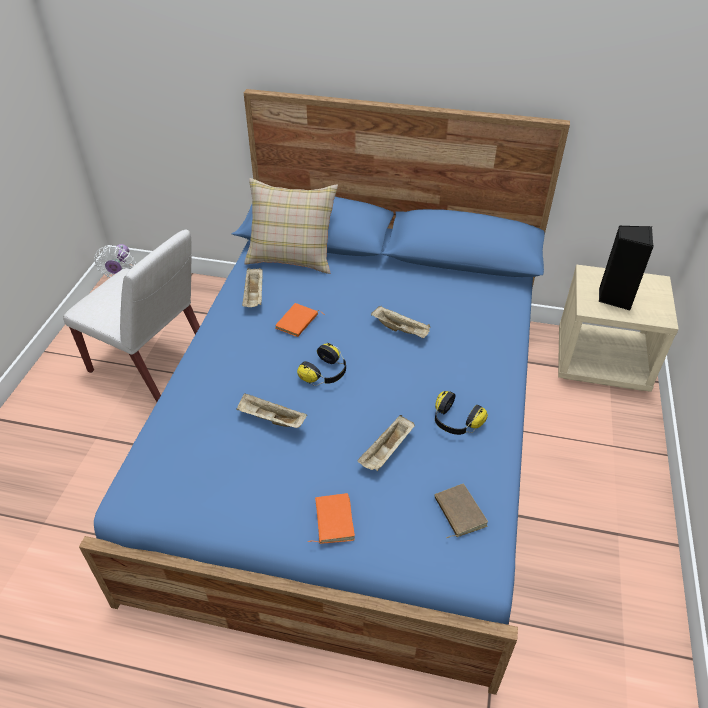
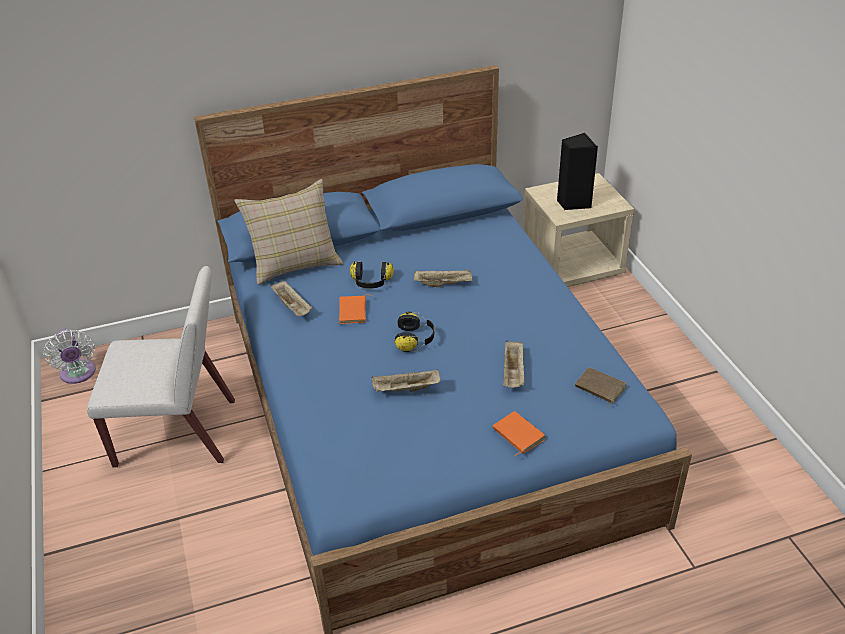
camera: 30 degrees left, 5 degrees down
(455, 422) = (544, 331): headphones -> headphones (371, 282)

